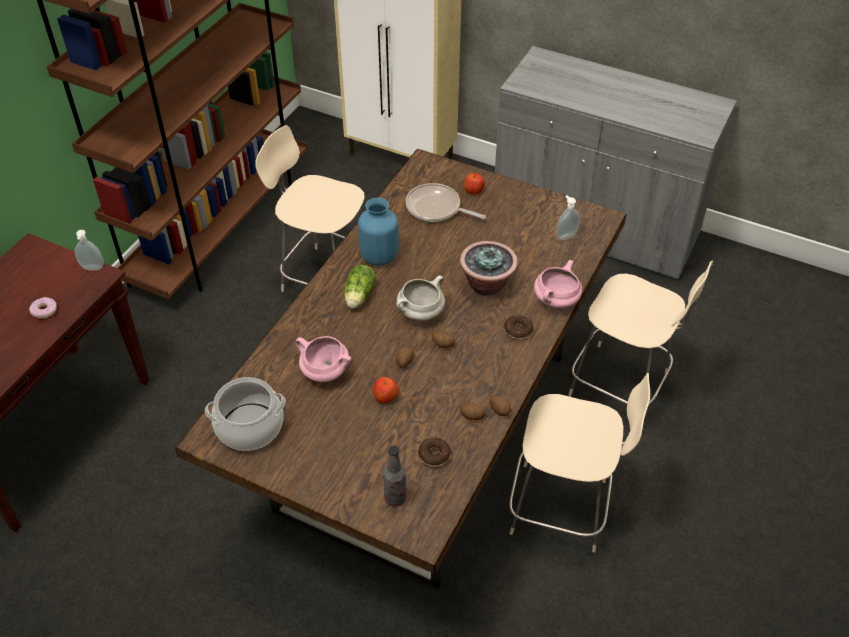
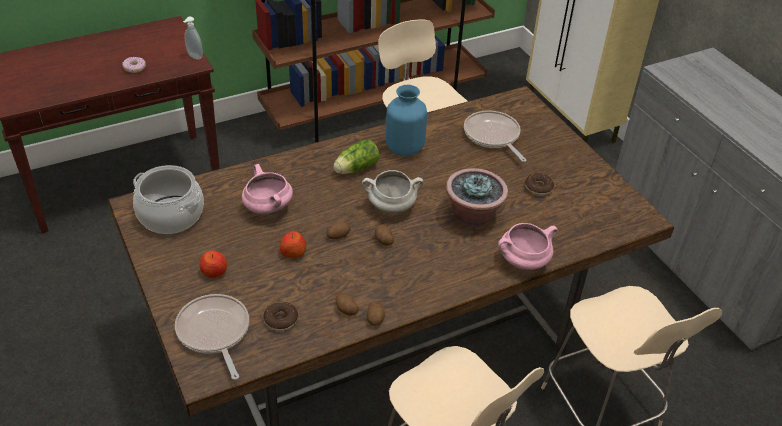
camera: 35 degrees right, 5 degrees down
(395, 498) = (214, 333): bottle -> frying pan
(474, 190) = (542, 138): apple -> apple (214, 272)
(518, 331) = (461, 266): donut -> donut (538, 188)
(565, 235) = (591, 214): soap dispenser -> none

